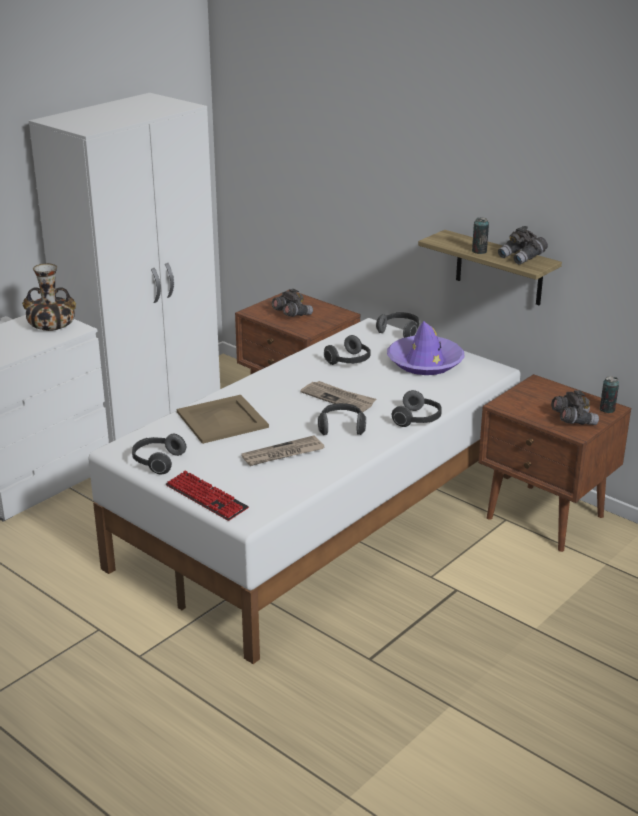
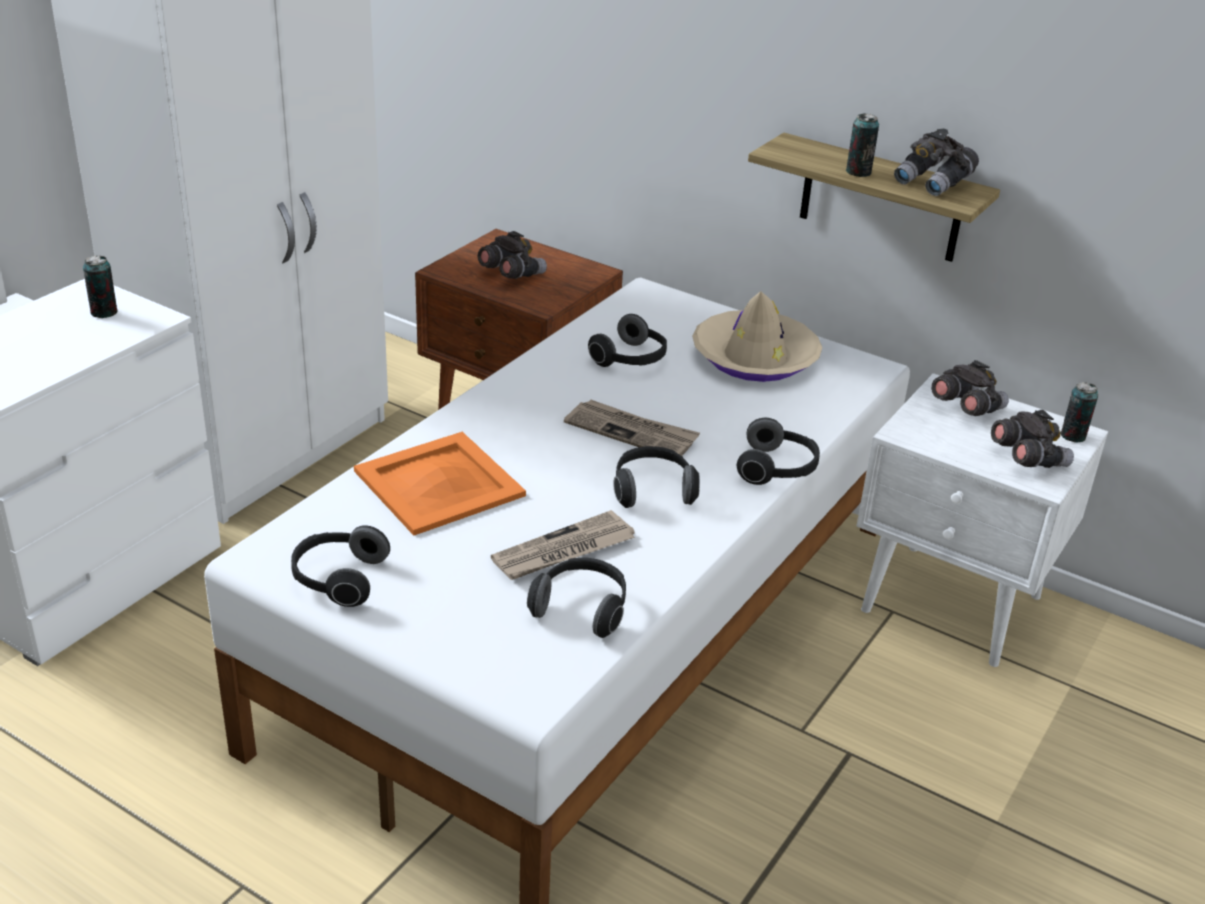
camera: 10 degrees left, 5 degrees up
(51, 325) = (104, 312): vase -> can
(206, 497) = (445, 654): keyboard -> none
(223, 420) = (440, 483): beige tray -> orange tray
(400, 332) = (697, 302): headphones -> headphones (582, 609)
(425, 362) = (754, 357): purple hat -> beige hat
(546, 393) = (966, 408): none -> grey binoculars
(546, 518) = (953, 605): brown nightstand -> white nightstand

